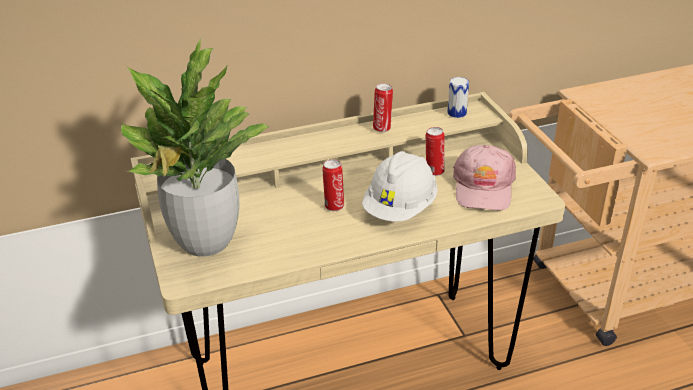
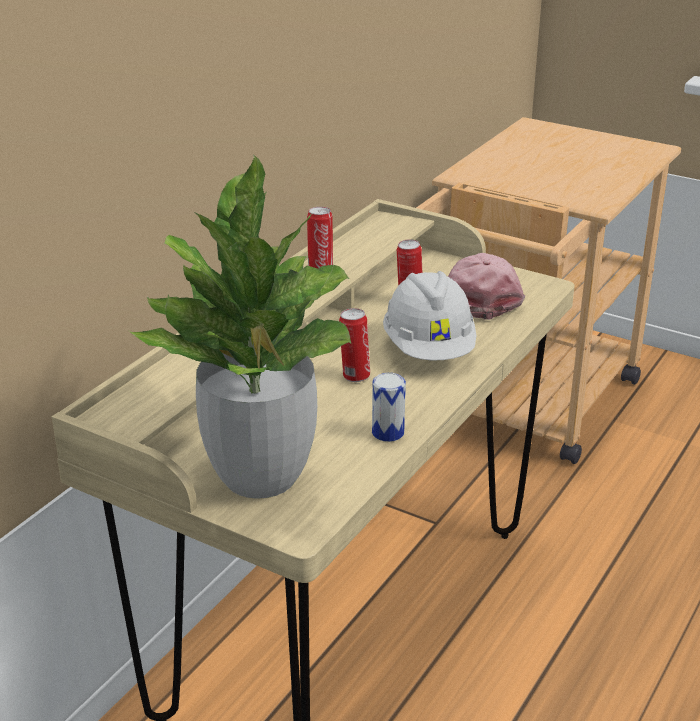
camera: 40 degrees left, 5 degrees down
(457, 113) = (377, 229): can -> can (388, 432)
(483, 187) = (479, 296): pink cap -> pink cap turned 150 degrees counterclockwise

